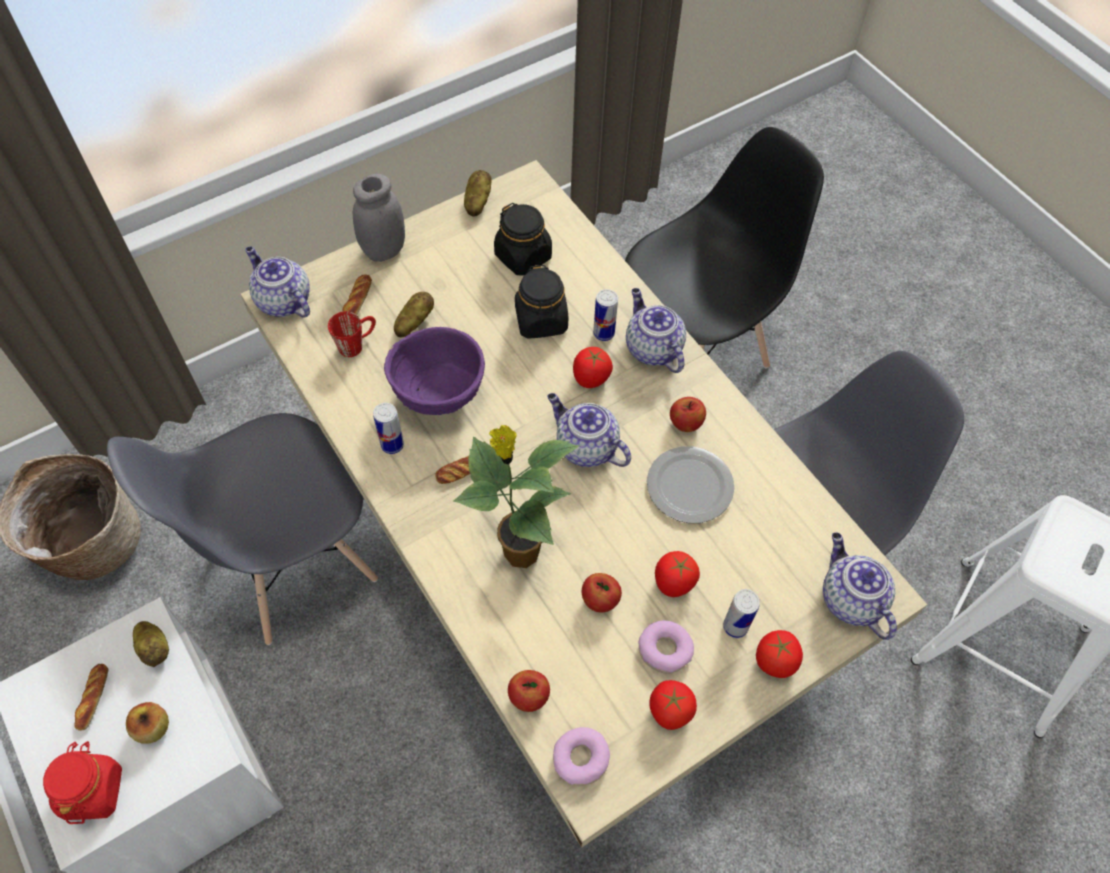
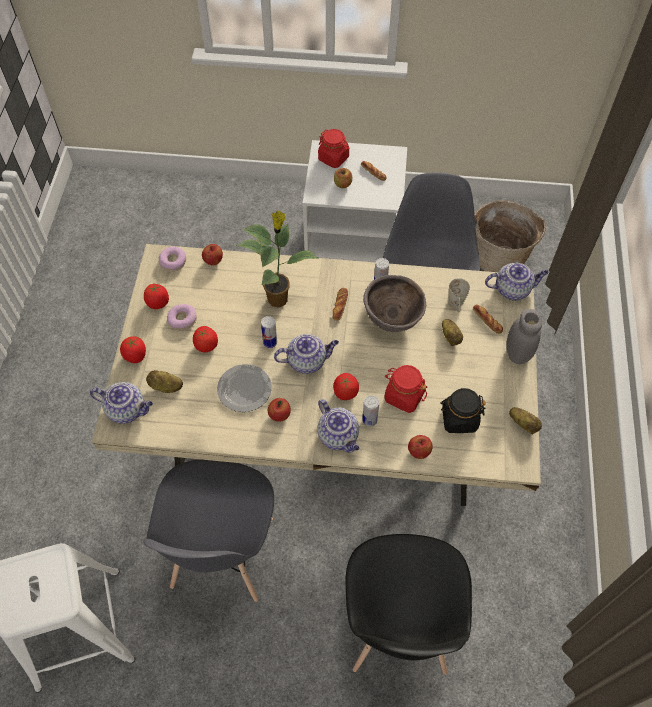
camera: 130 degrees right, 0 degrees up
(155, 648) = (378, 199): potato -> potato (166, 387)
(357, 343) = (456, 305): red mug -> white mug
(439, 396) = (392, 320): purple bowl -> brown bowl
(541, 320) = (404, 396): black jar -> red jar
(600, 600) = (227, 312): apple -> apple (418, 452)
(652, 348) = (339, 436): teapot -> teapot turned 45 degrees clockwise
(735, 627) = (164, 353): can -> can (270, 342)

